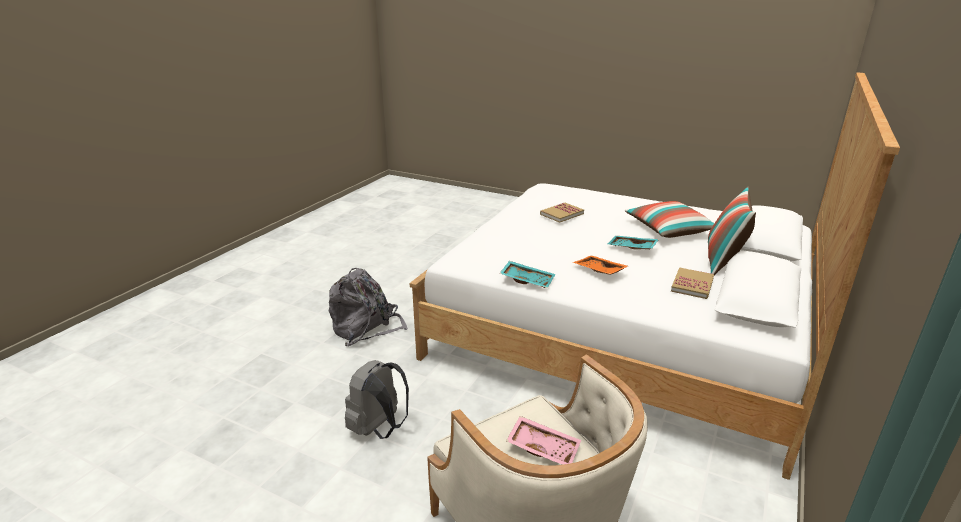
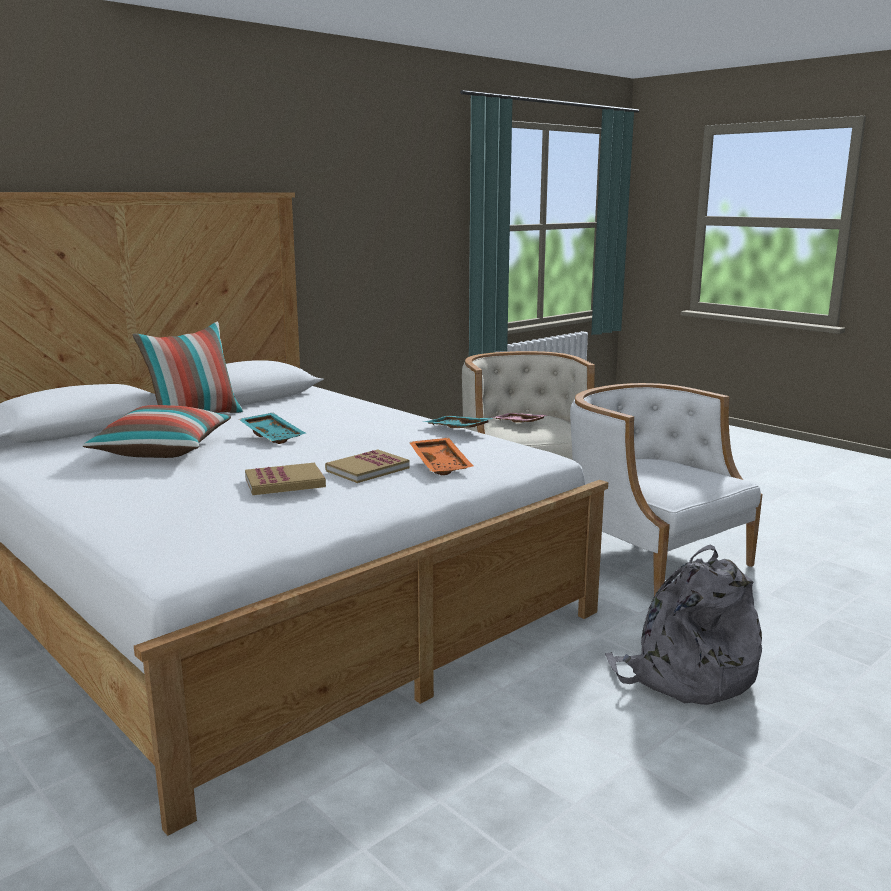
camera: 160 degrees left, 10 degrees down
(379, 428) = (650, 558): grey backpack -> white armchair
(598, 271) = (360, 425): orange tray -> orange tray (441, 464)
(692, 285) = (283, 407): book -> book (367, 469)

